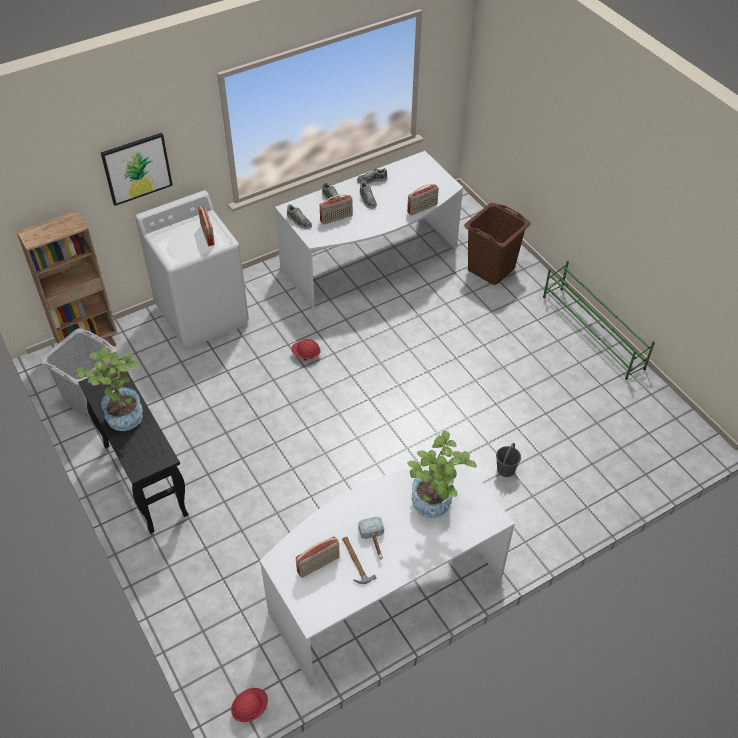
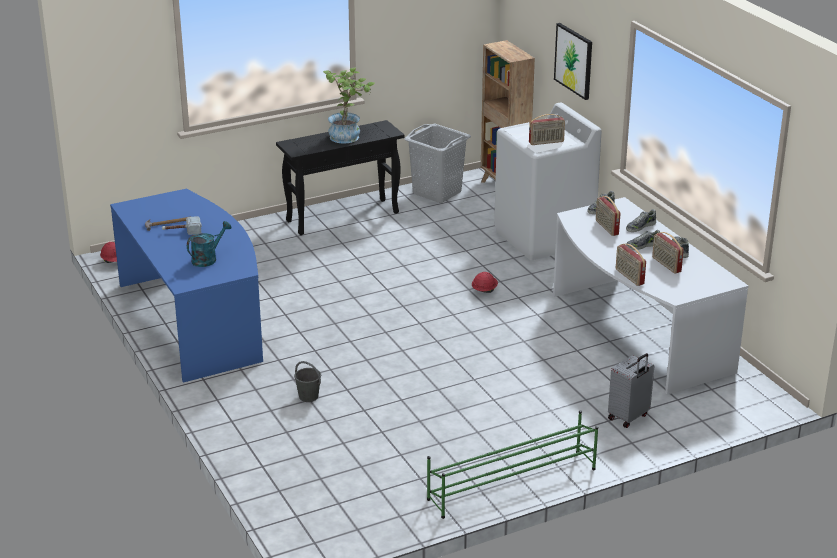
camera: 95 degrees right, 20 degrees down
(318, 565) = (171, 209): radio -> radio (666, 265)
(383, 589) = (194, 320): white desk -> blue desk
(435, 506) = (208, 259): potted plant -> turquoise watering can
(491, 269) = (629, 417): brown laundry basket -> grey suitcase

